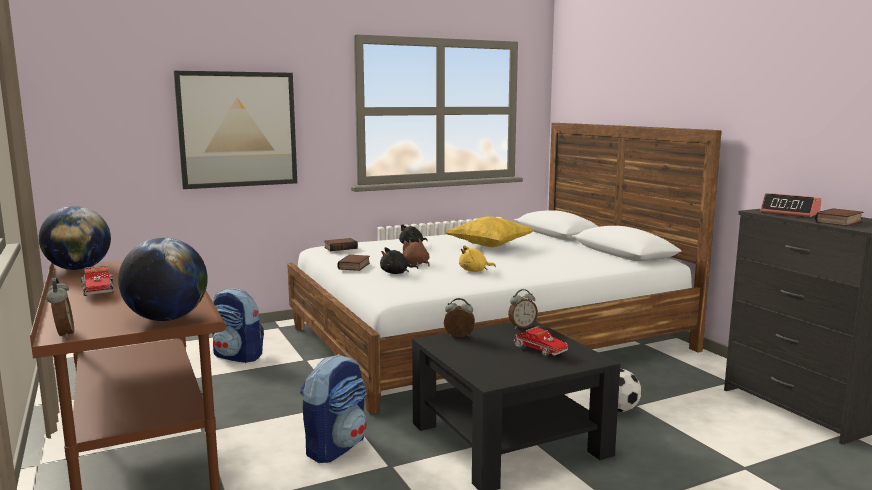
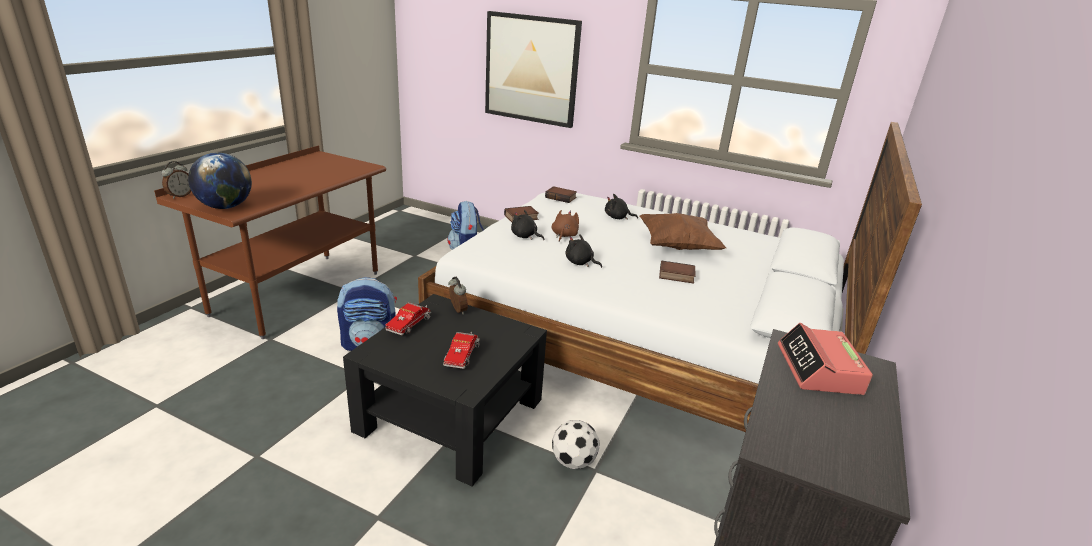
camera: 50 degrees right, 15 degrees up
(78, 269) = (318, 157): globe -> none
(98, 291) = (272, 175): toy truck -> toy truck (410, 324)
(474, 271) = (580, 263): yellow plush toy -> black plush toy
(489, 246) = (677, 246): yellow pillow -> brown pillow
(522, 327) = (516, 331): alarm clock -> none
(839, 222) = (801, 420): book -> book (676, 276)

